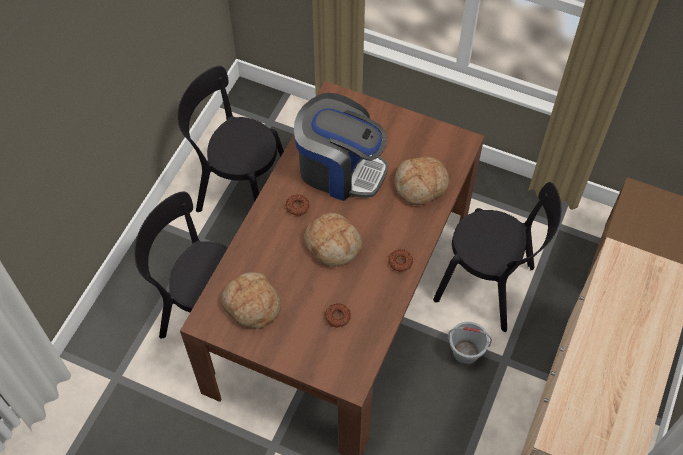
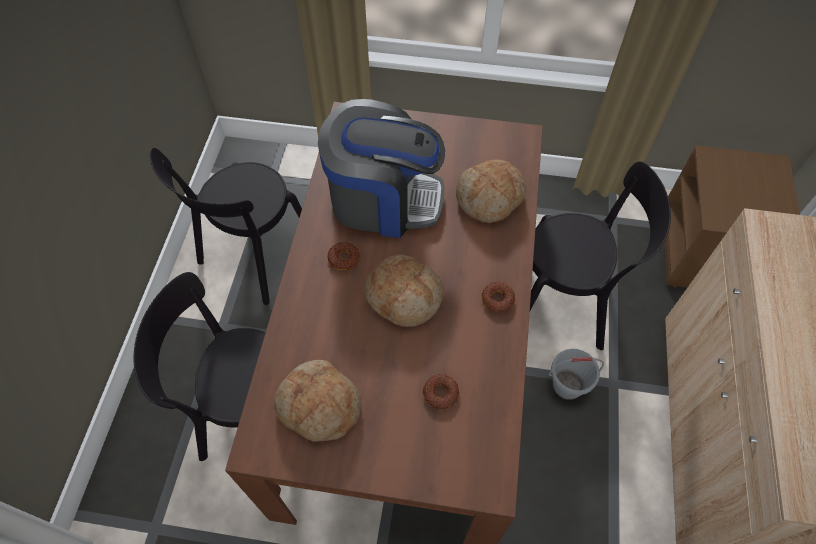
camera: 15 degrees left, 0 degrees up
(239, 188) = (255, 257): black chair -> black chair turned 60 degrees counterclockwise

